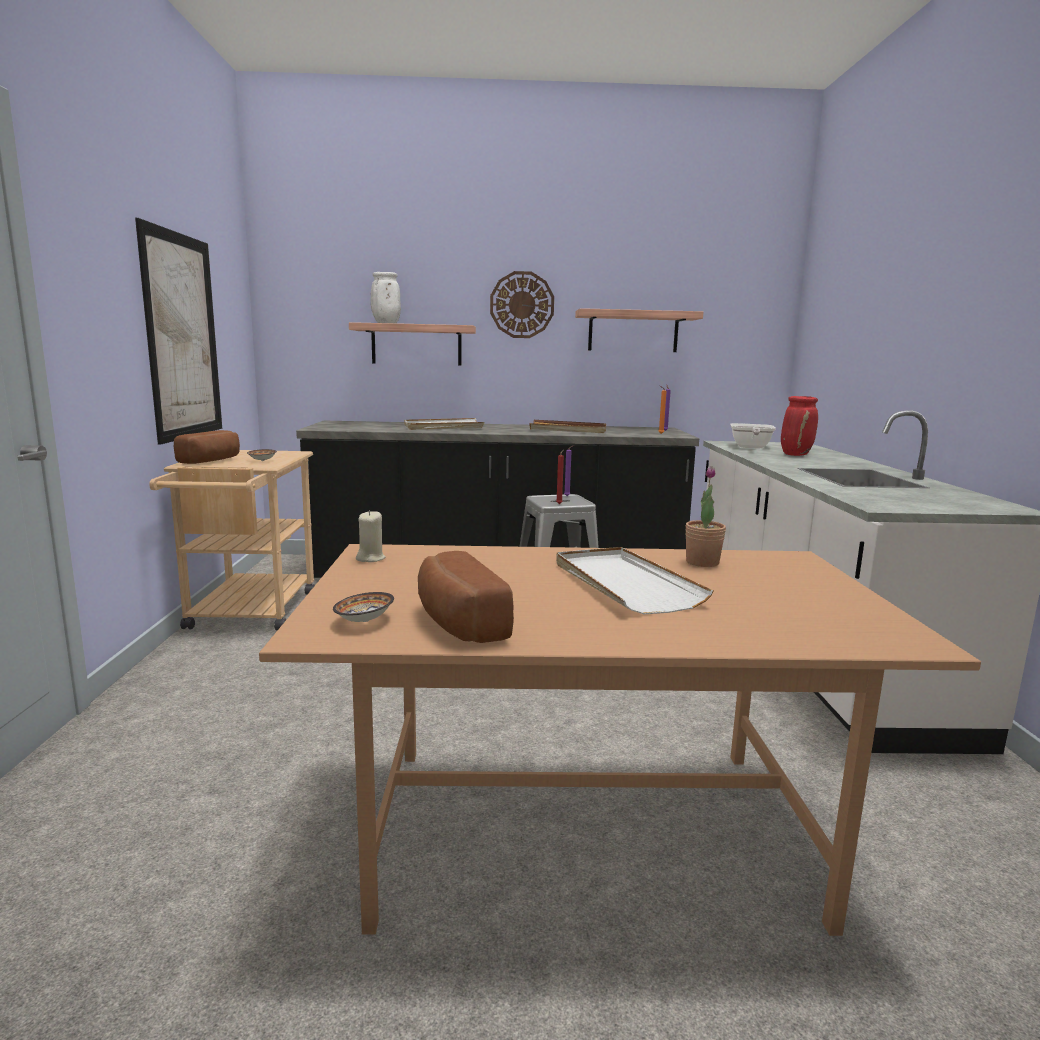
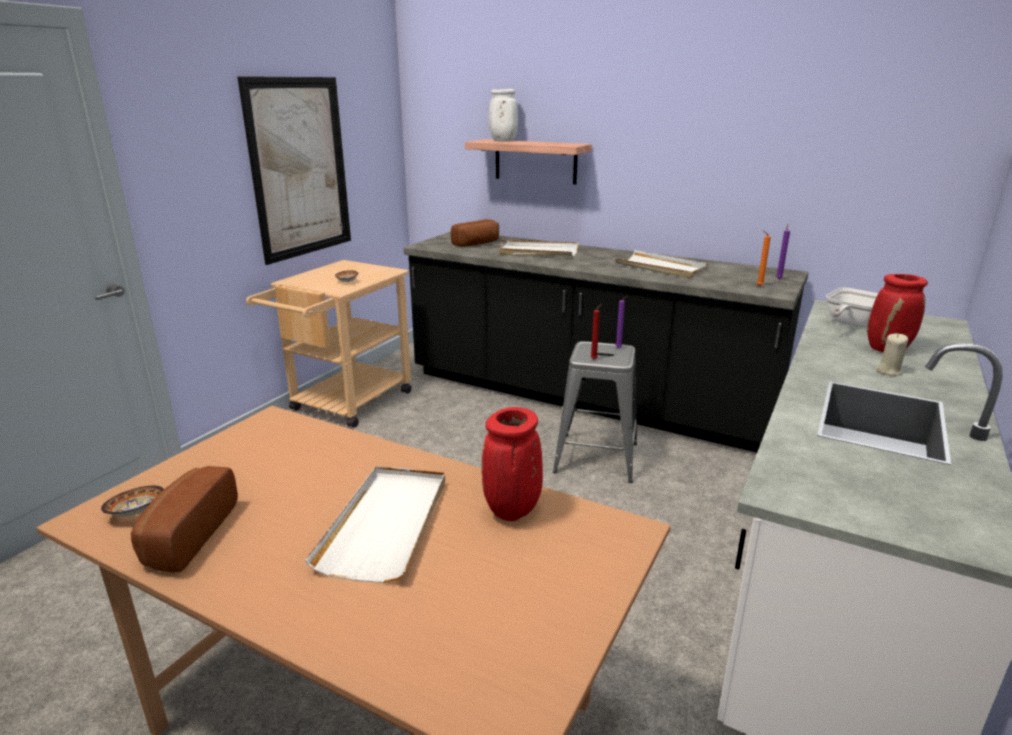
camera: 30 degrees right, 10 degrees up
(213, 460) = (311, 278): bread -> bread (478, 244)
(370, 558) = (255, 430): beige candle -> beige candle (888, 371)
(522, 305) = (640, 120): wall clock -> none
(568, 430) = (661, 268): brown tray -> white tray
(633, 331) = (768, 153): shelf -> none
(702, 562) = (512, 511): potted plant -> red vase

